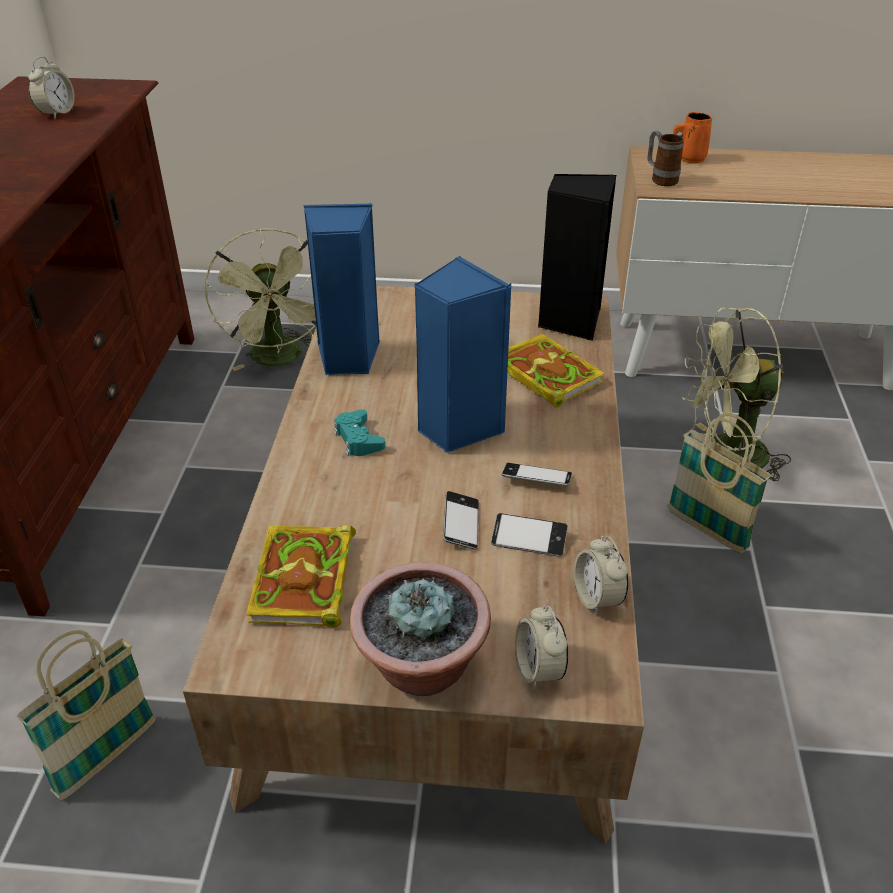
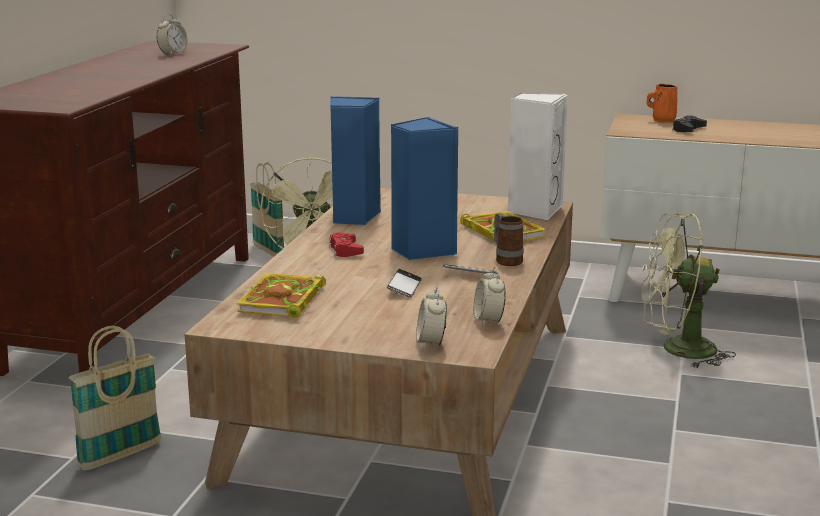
camera: 10 degrees right, 20 degrees down
(358, 439) = (345, 250): turquoise game controller -> red game controller
(421, 669) = (349, 337): potted plant -> none
(529, 539) = (451, 296): phone -> none
(569, 321) = (534, 211): black speaker -> white speaker
(660, 179) = (630, 128): mug -> mug (506, 260)
(706, 530) = (642, 387): basket -> basket (268, 251)
(728, 177) = (688, 129): none -> black game controller

